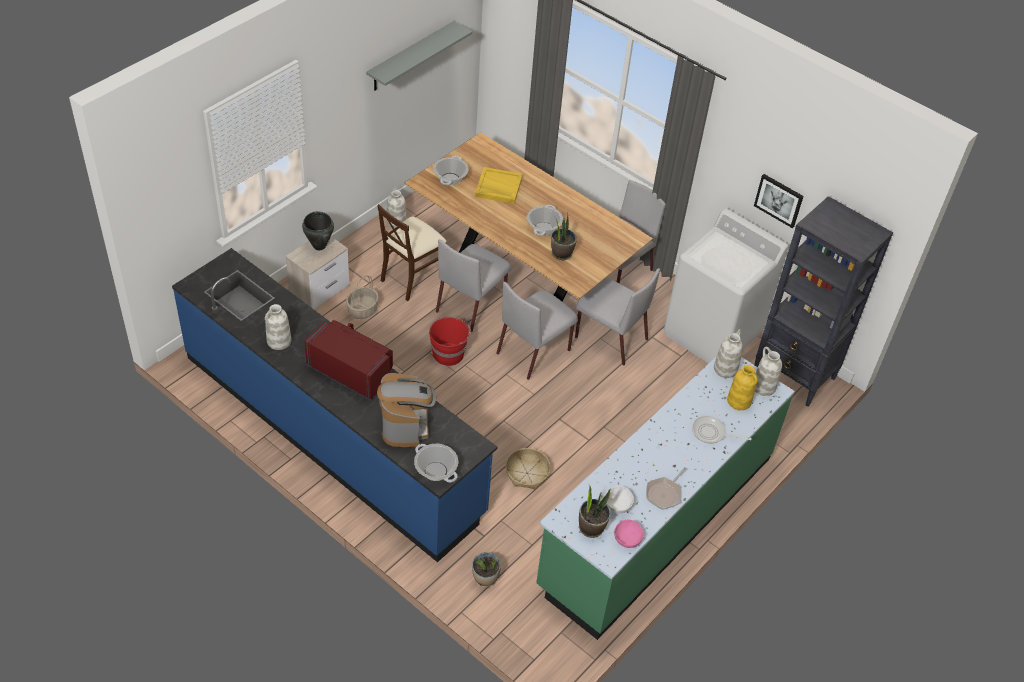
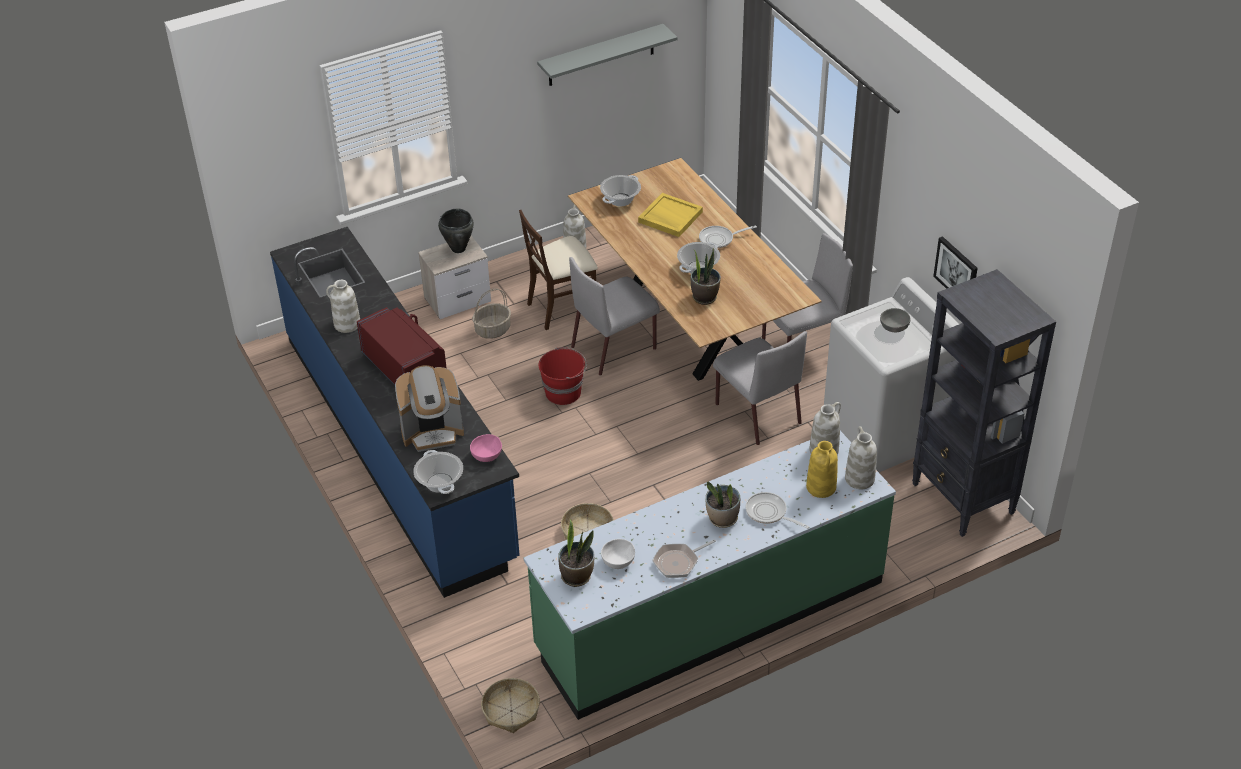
camera: 25 degrees right, 5 degrees down
(405, 425) = (432, 431): coffee machine -> coffee machine turned 60 degrees clockwise
(485, 578) = (487, 626): potted plant -> potted plant (722, 519)
(534, 351) = (661, 409): grey chair -> none
(541, 647) = (511, 711): none -> basket
(547, 200) = (719, 239): none -> frying pan
(628, 539) = (610, 598): pink bowl -> pink bowl (487, 456)
(731, 253) = (894, 328): none -> grey bowl

